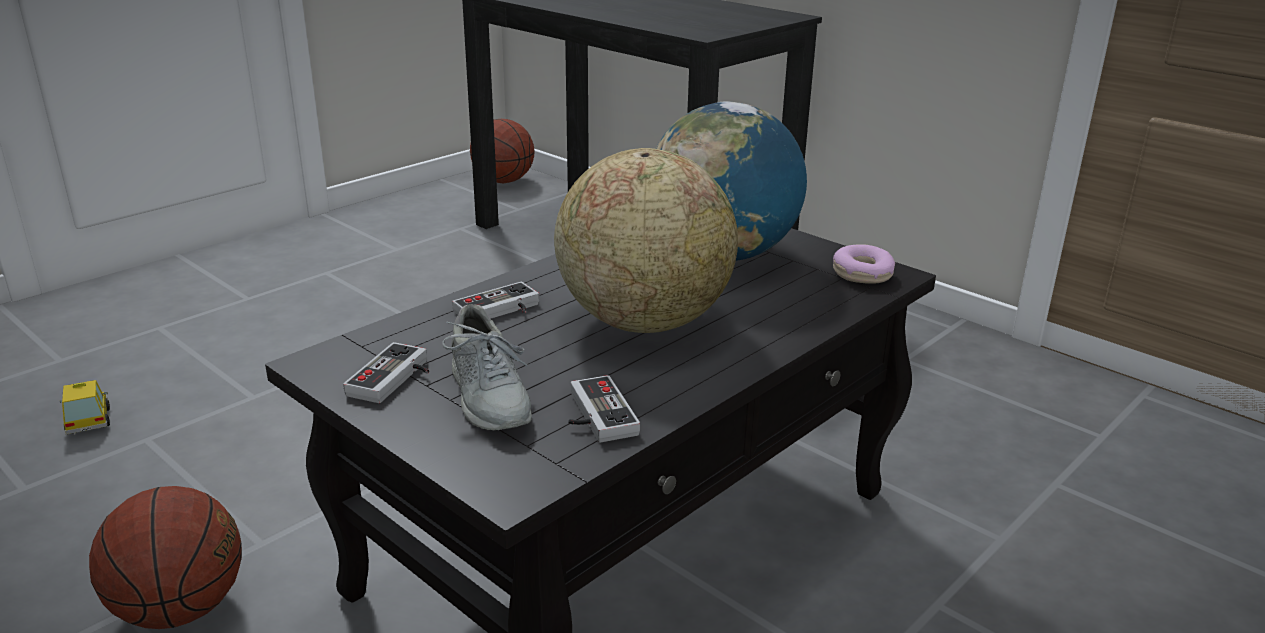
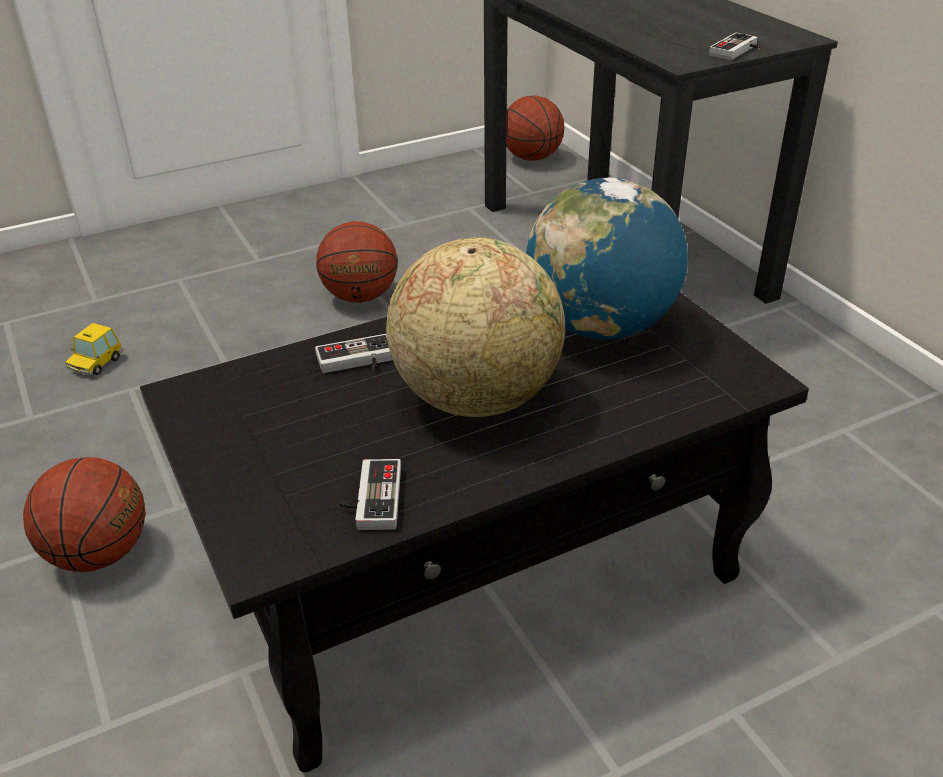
camera: 20 degrees right, 10 degrees up
(88, 421) = (96, 363): toy car -> toy car turned 150 degrees counterclockwise
(381, 316) = (360, 296): none -> basketball
(395, 379) = (230, 424): game controller -> game controller (738, 51)
(488, 397) = (293, 459): grey shoe -> none
(862, 274) = (728, 375): donut -> none

